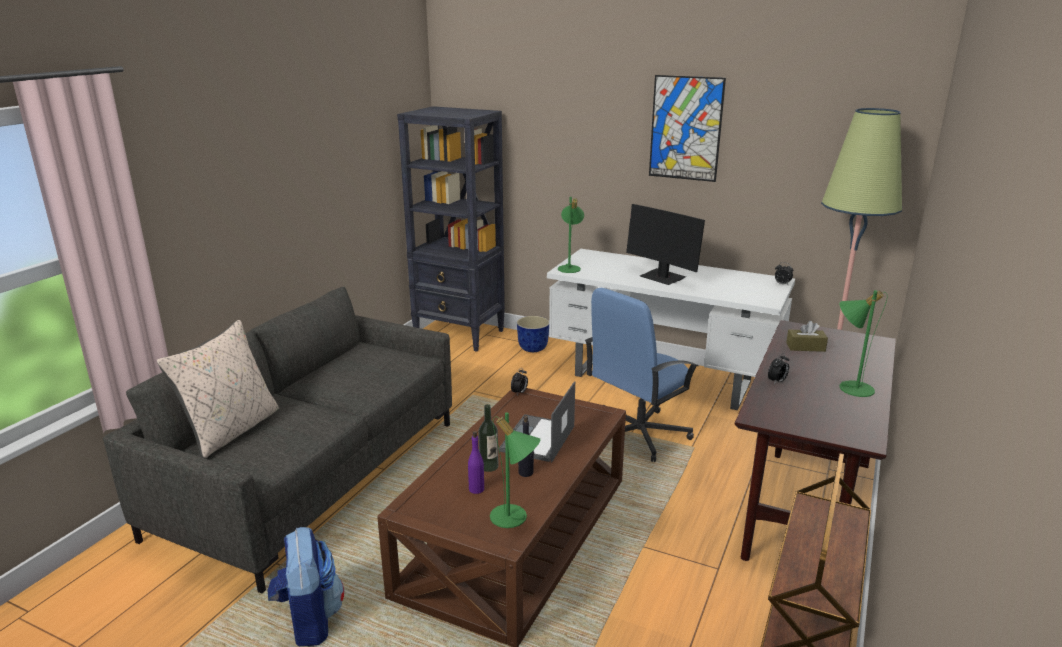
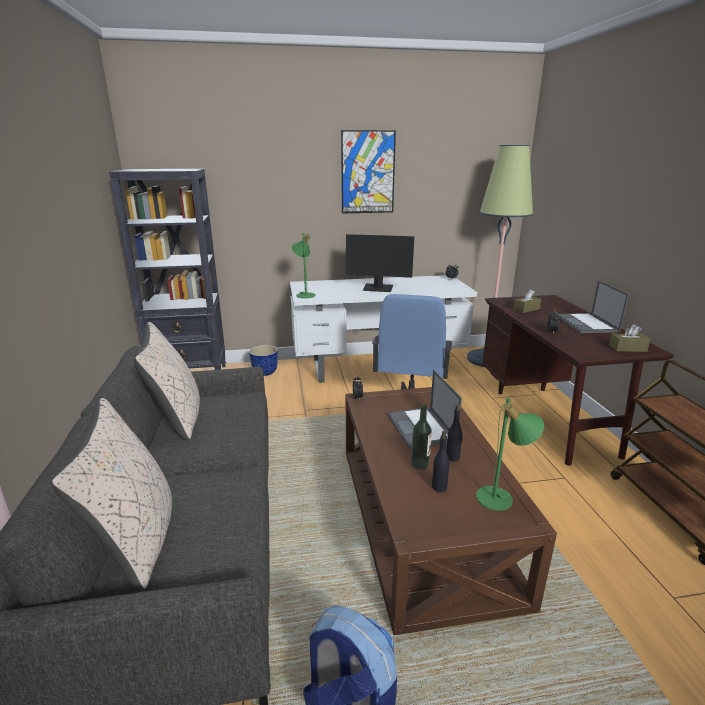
camera: 35 degrees left, 0 degrees up
(346, 359) = (177, 418): none -> beige pillow
(476, 489) = (439, 487): purple bottle -> black bottle
(836, 428) = (627, 348): none -> brown tissue box
(850, 386) = (587, 324): green table lamp -> laptop

